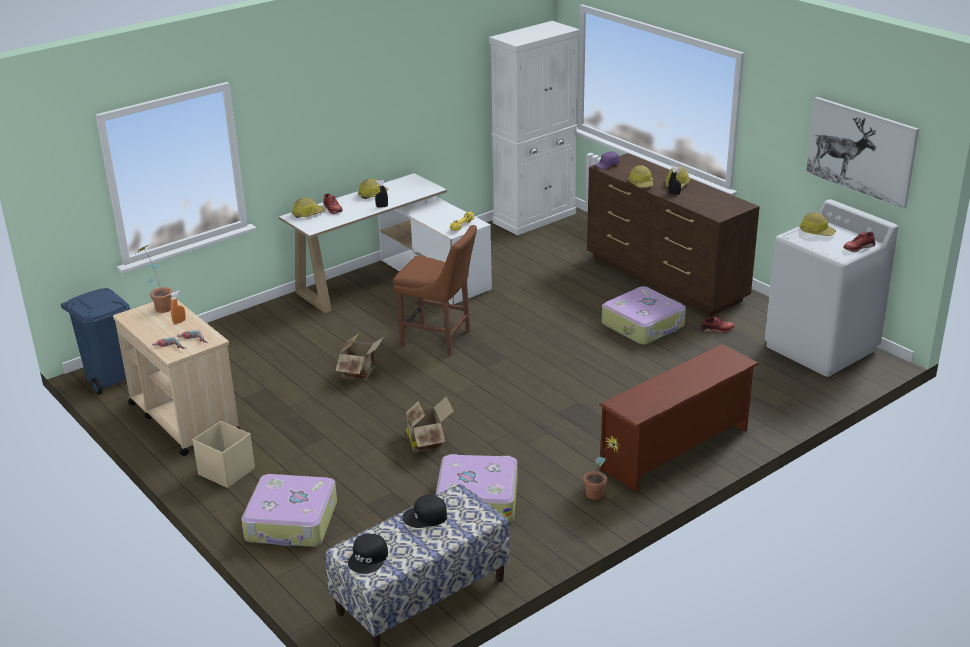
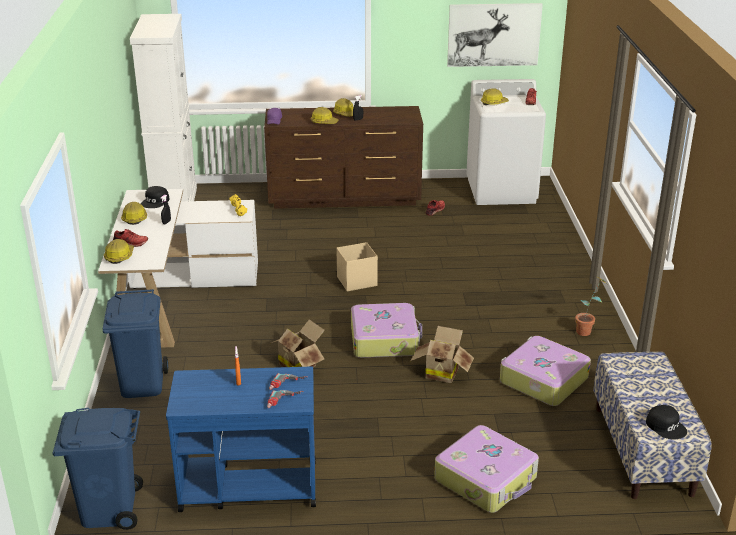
camera: 55 degrees left, 0 degrees up
(160, 307) = (191, 383): potted plant -> none
(183, 418) = (247, 485): beige cart -> blue cart
(226, 471) = (370, 489): beige storage box -> beige storage box (356, 281)
(263, 323) = (141, 384): none -> blue trash can
(425, 517) = (631, 383): black cap -> black cap (155, 201)
(439, 339) = (298, 311): brown chair -> none
(644, 325) = (395, 230): suitcase -> suitcase (385, 339)
(676, 450) = (563, 283): brown shoe rack -> none

